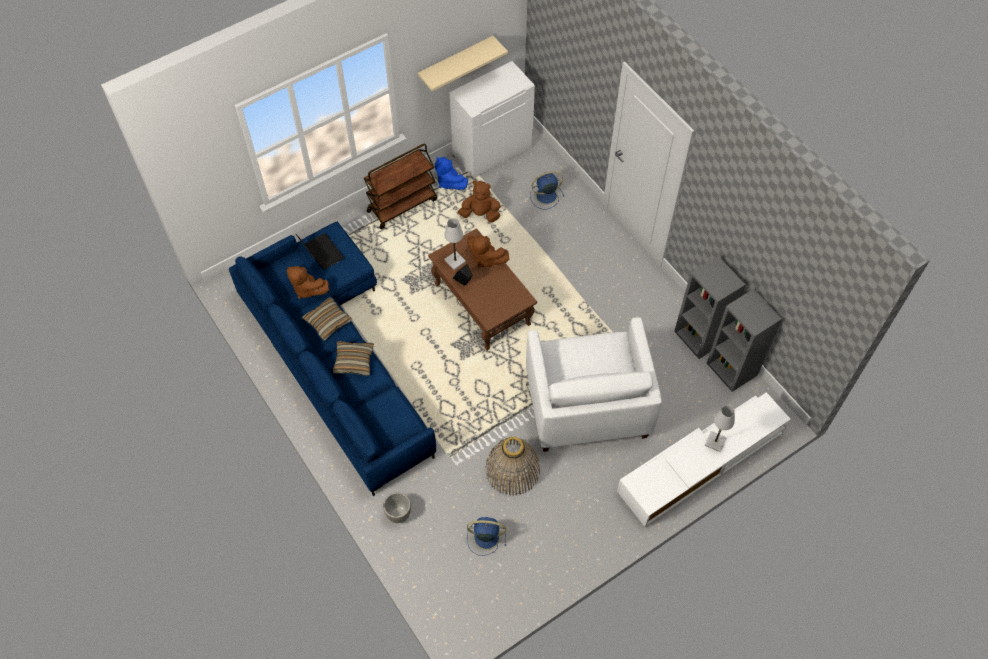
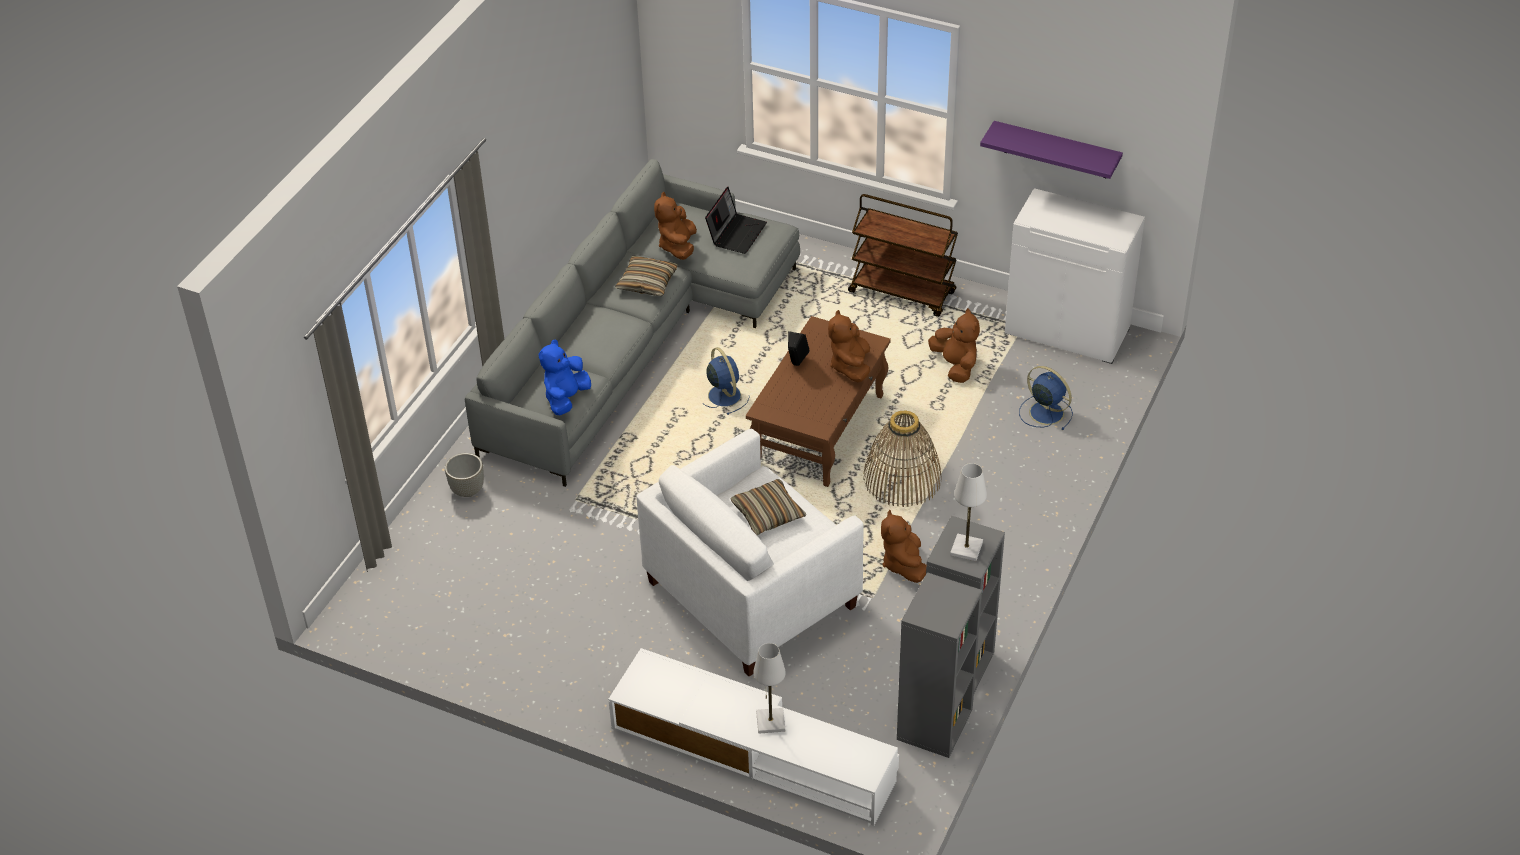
camera: 60 degrees right, 15 degrees down
(336, 357) = (635, 341): blue sofa -> grey sofa
(354, 361) = (611, 328): pillow -> pillow (768, 513)
(449, 182) = (978, 316): blue plush toy -> blue plush toy (566, 398)
(455, 261) = (823, 342): white table lamp -> white table lamp (966, 549)
(456, 62) = (1056, 150): beige shelf -> purple shelf
(485, 537) = (490, 580): blue fan -> blue fan (723, 395)
(512, 470) = (601, 564): basket -> basket (902, 479)
(612, 321) = (903, 564): none -> brown plush toy

